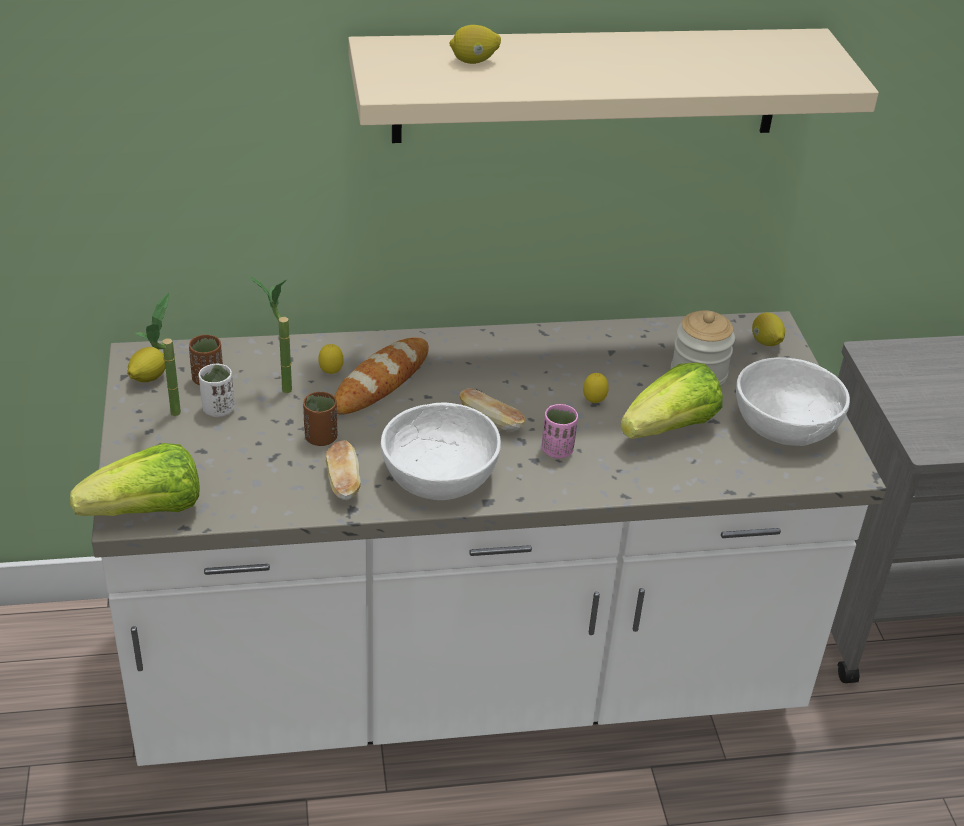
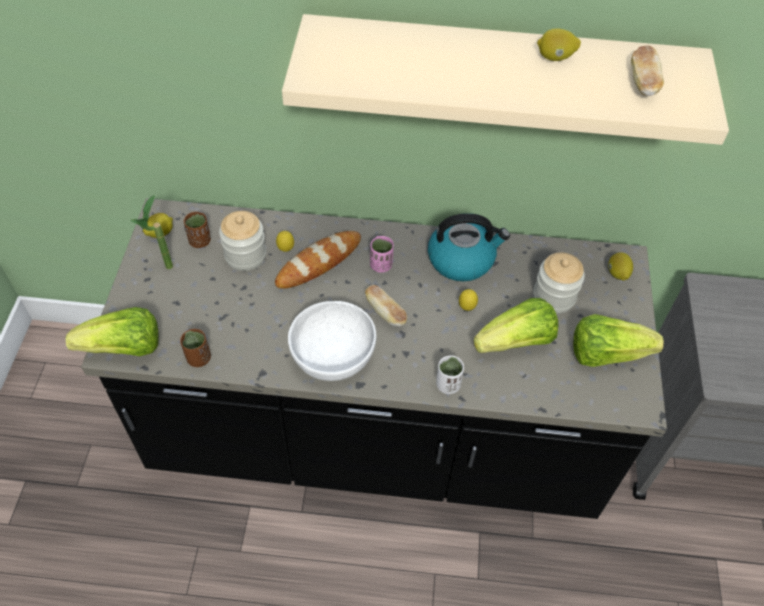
camera: 15 degrees right, 15 degrees up
(218, 409) = (199, 268): white cup -> white cup (448, 384)
(278, 387) = (245, 255): potted plant -> jar
(321, 438) = (260, 306): brown cup -> brown cup (198, 358)
(343, 483) = (263, 348): bread -> bread (642, 82)
(466, 673) = (376, 435): white counter -> black counter
(474, 61) = (391, 54): lemon -> lemon (555, 58)
(557, 450) = (425, 347): pink cup -> pink cup (381, 265)
(568, 353) = (462, 259): none -> kettle
(784, 424) = (606, 353): white bowl -> lettuce

